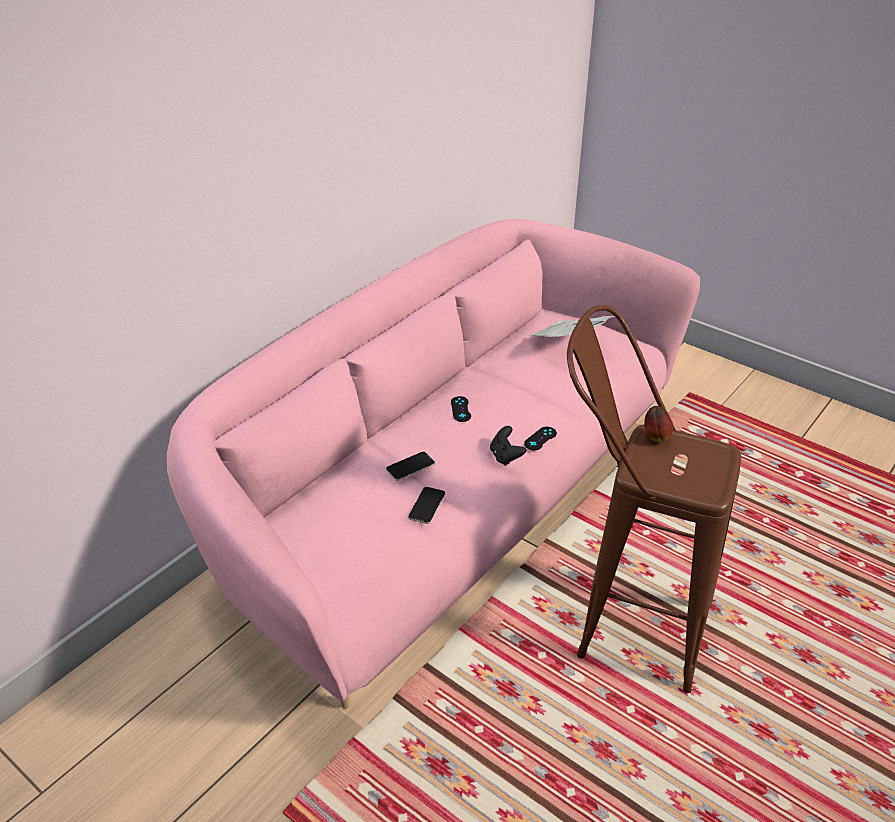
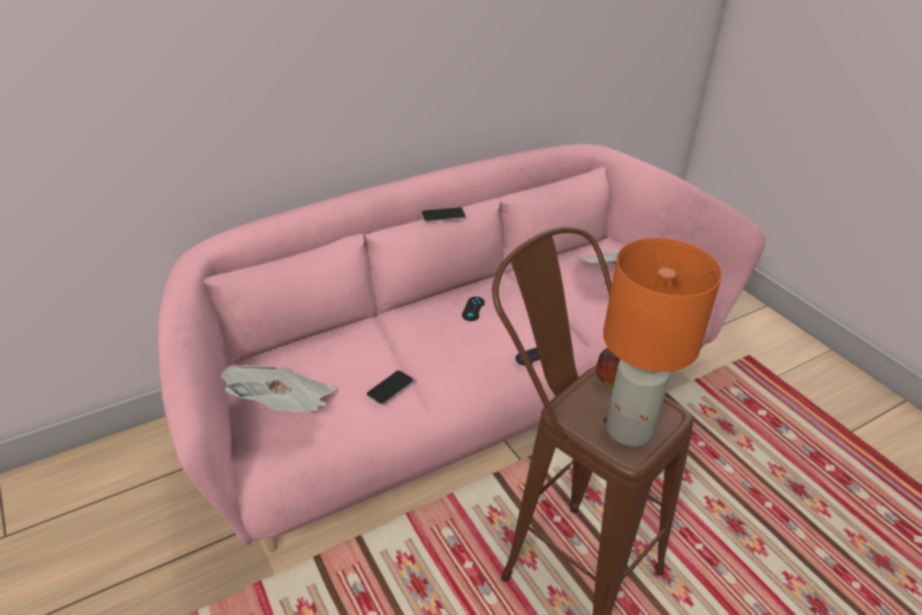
camera: 20 degrees right, 0 degrees up
(338, 553) = (285, 407): none -> newspaper
(410, 466) = (396, 348): phone -> phone (443, 215)
(505, 456) = (490, 363): black game controller -> none
(698, 473) = (630, 430): none -> orange table lamp

